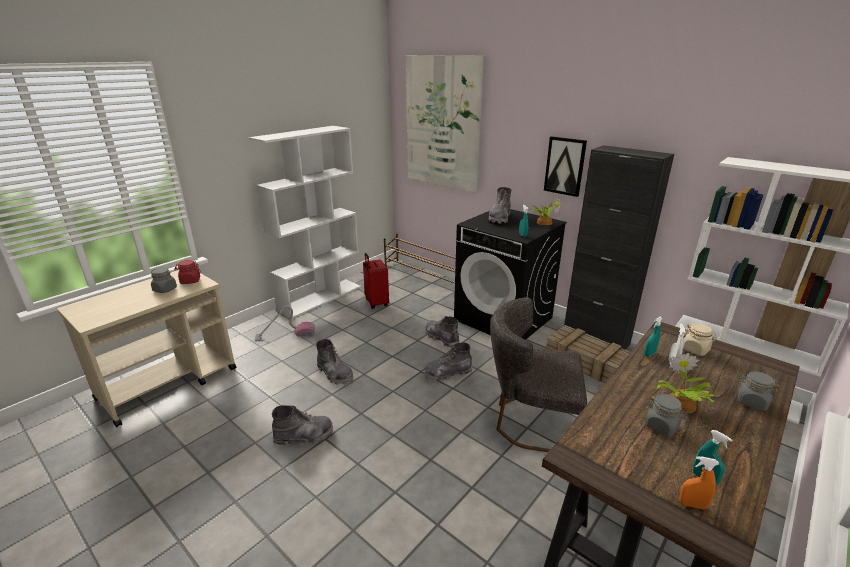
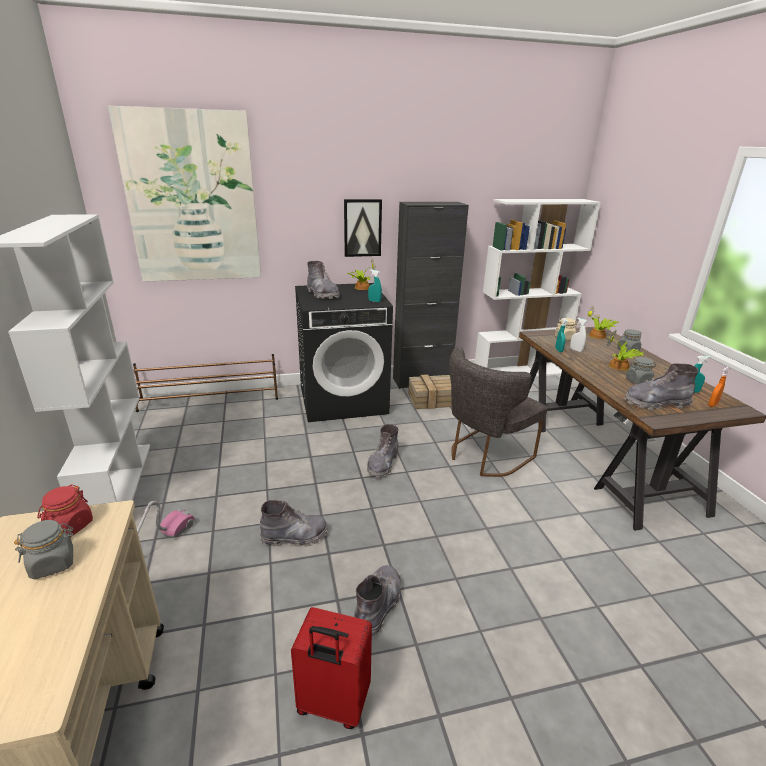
camera: 55 degrees left, 0 degrees up
(376, 303) = (203, 451): red suitcase -> red suitcase (332, 704)
(441, 338) = (327, 442): grey boot -> grey boot (655, 403)
(753, 371) = (598, 336): none -> potted plant

